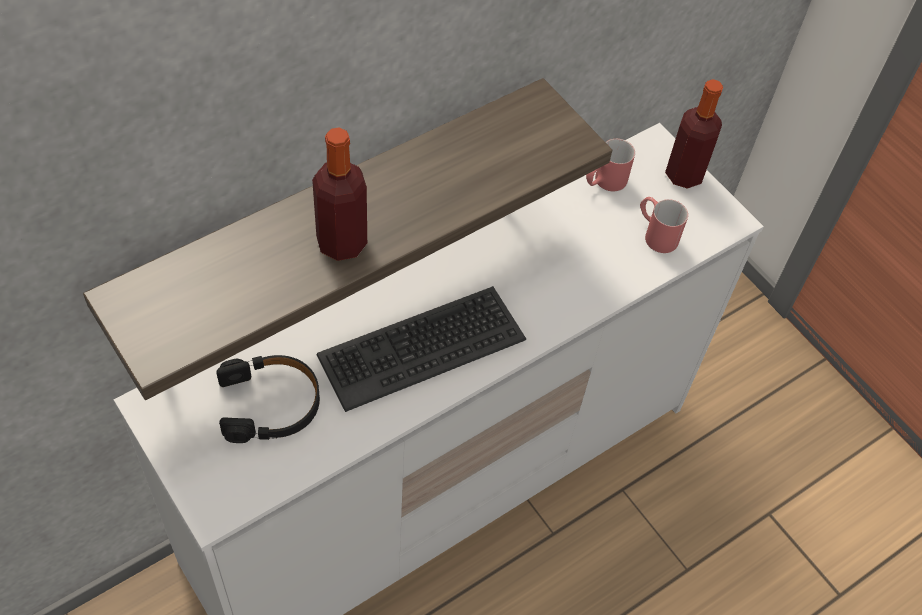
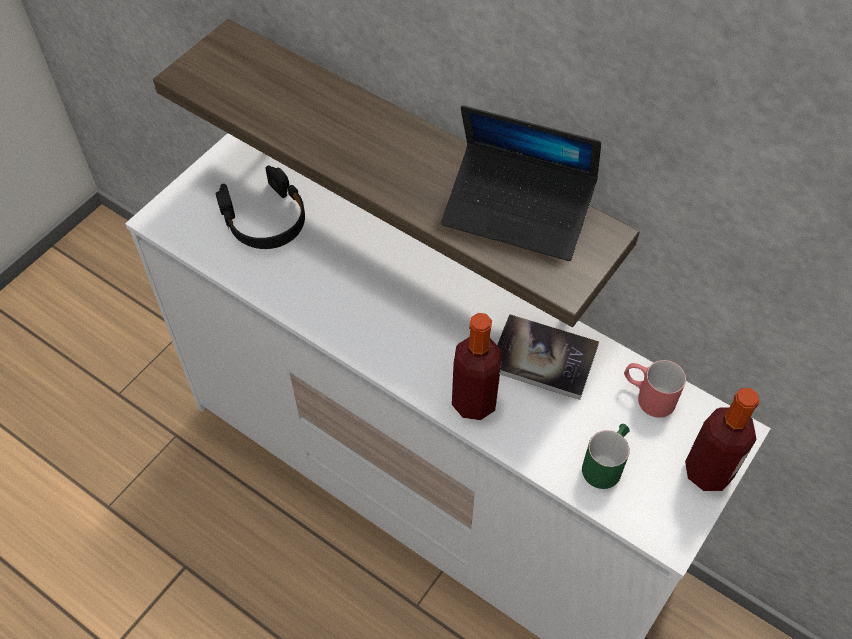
camera: 75 degrees right, 0 degrees up
(342, 242) = (345, 145): bottle -> bottle (474, 402)
(421, 346) = (367, 302): keyboard -> none
(488, 145) = (518, 212): none -> laptop
(540, 236) = (543, 358): none -> book
(655, 233) = (606, 463): red mug -> green mug

